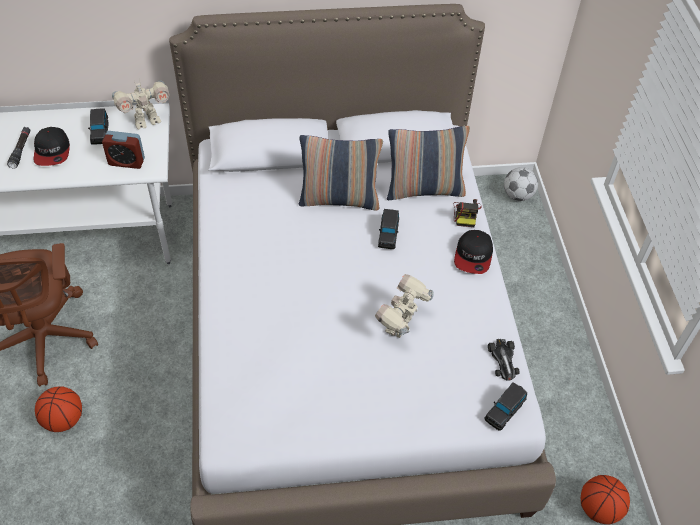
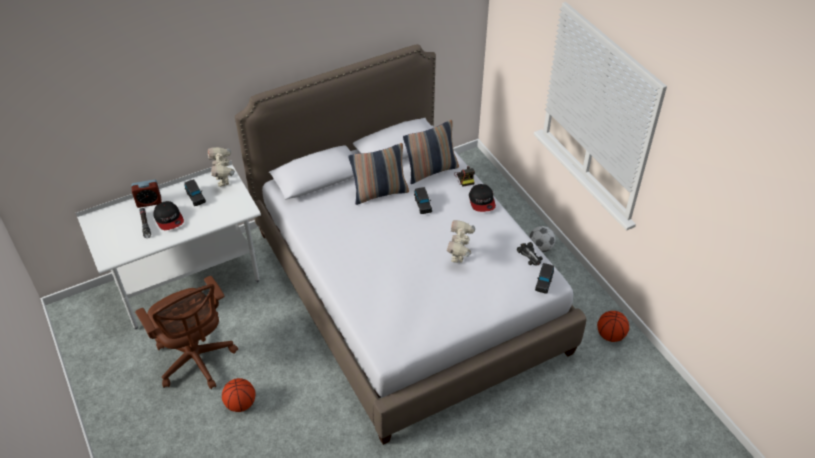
camera: 20 degrees left, 5 degrees down
(126, 162) = (226, 210): alarm clock -> alarm clock (149, 202)
(146, 121) = (224, 180): toy robot -> toy robot turned 120 degrees clockwise
(518, 195) = (475, 164): football -> football (540, 247)

